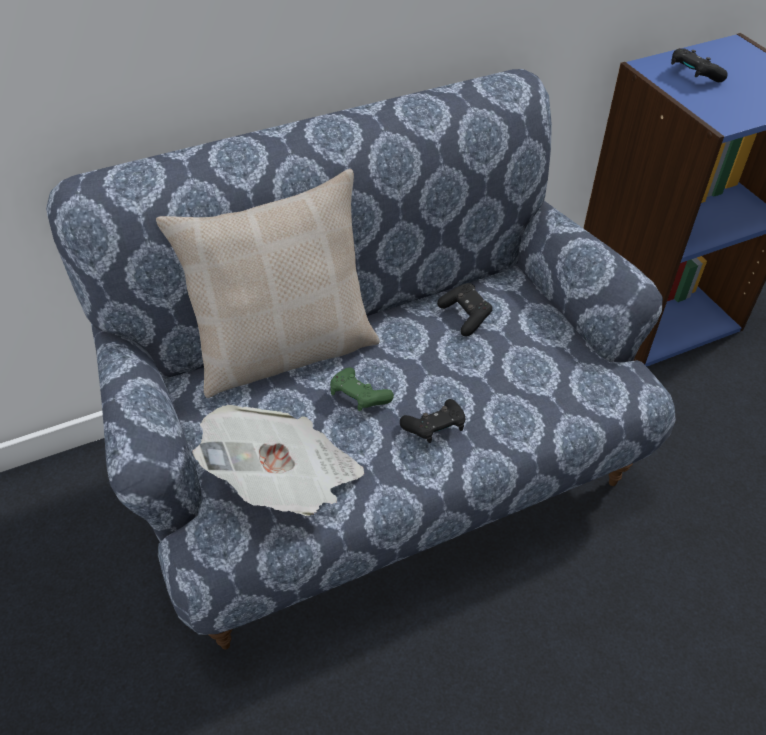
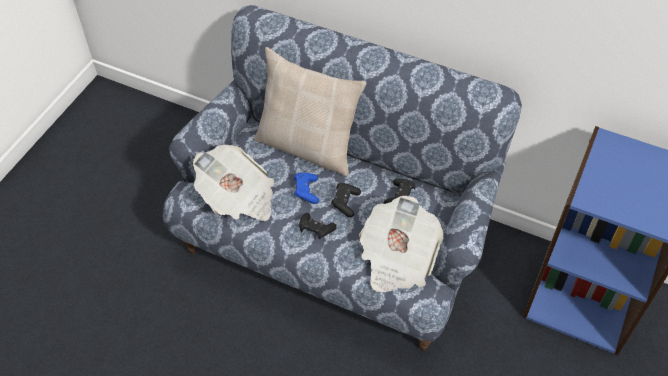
camera: 50 degrees right, 5 degrees up
(359, 398) = (306, 191): green game controller -> blue game controller
(558, 378) = (397, 259): none -> newspaper
(693, 76) = (621, 163): black game controller -> black game controller (345, 203)

